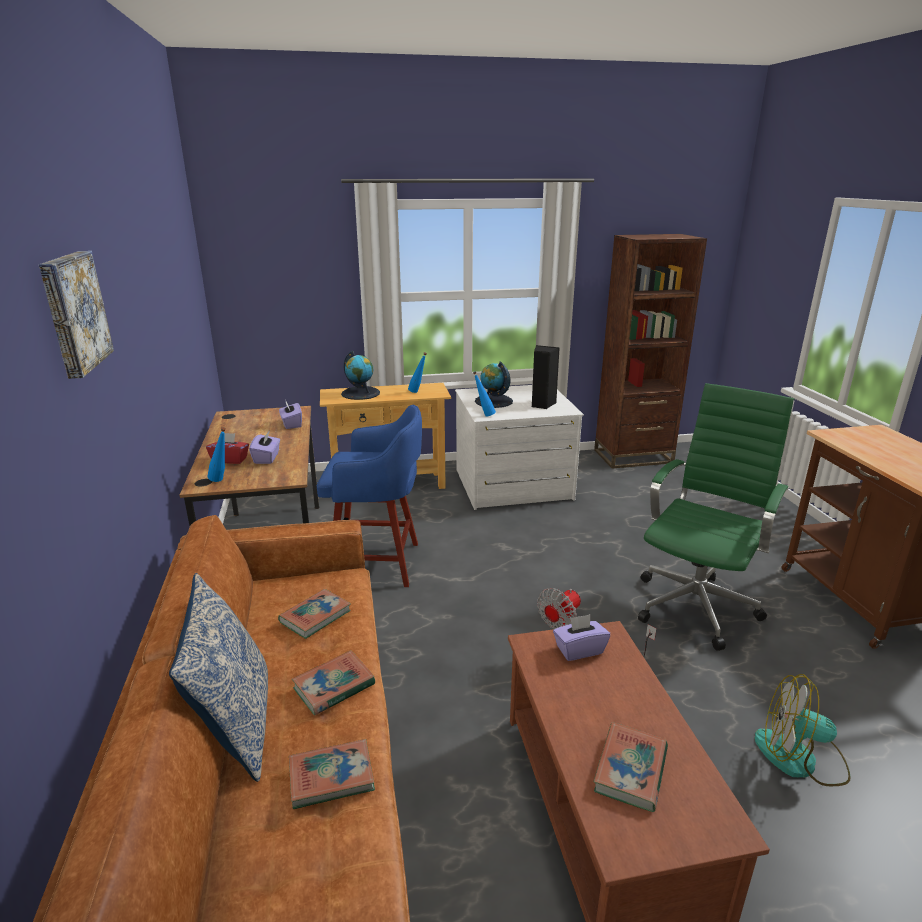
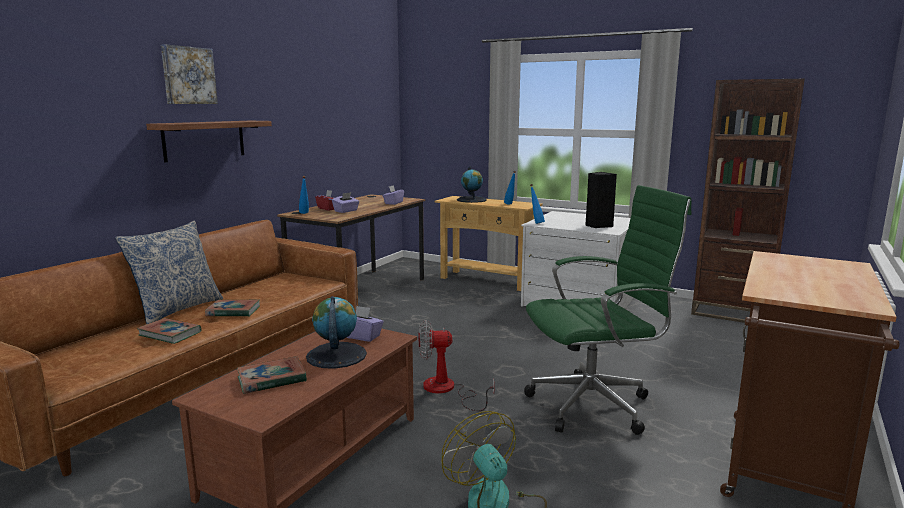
camera: 40 degrees right, 10 degrees down
(107, 421) = (204, 140): none -> shelf
(315, 617) = (280, 290): book -> none
(378, 563) = (408, 312): blue stool -> none
(493, 401) = (563, 219): globe -> globe (336, 355)

